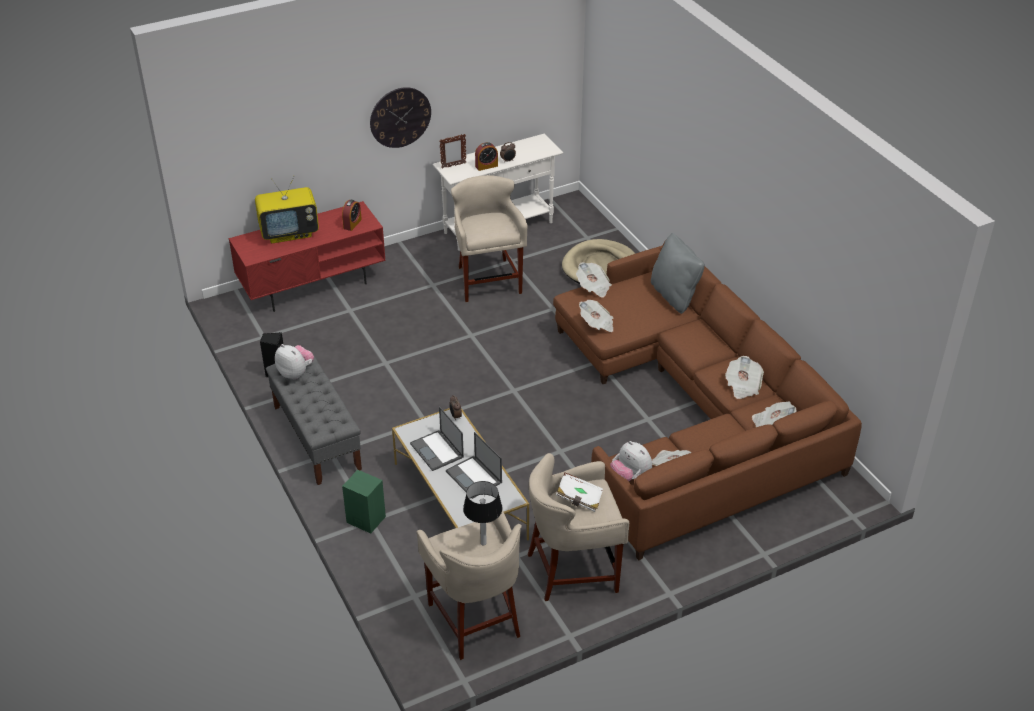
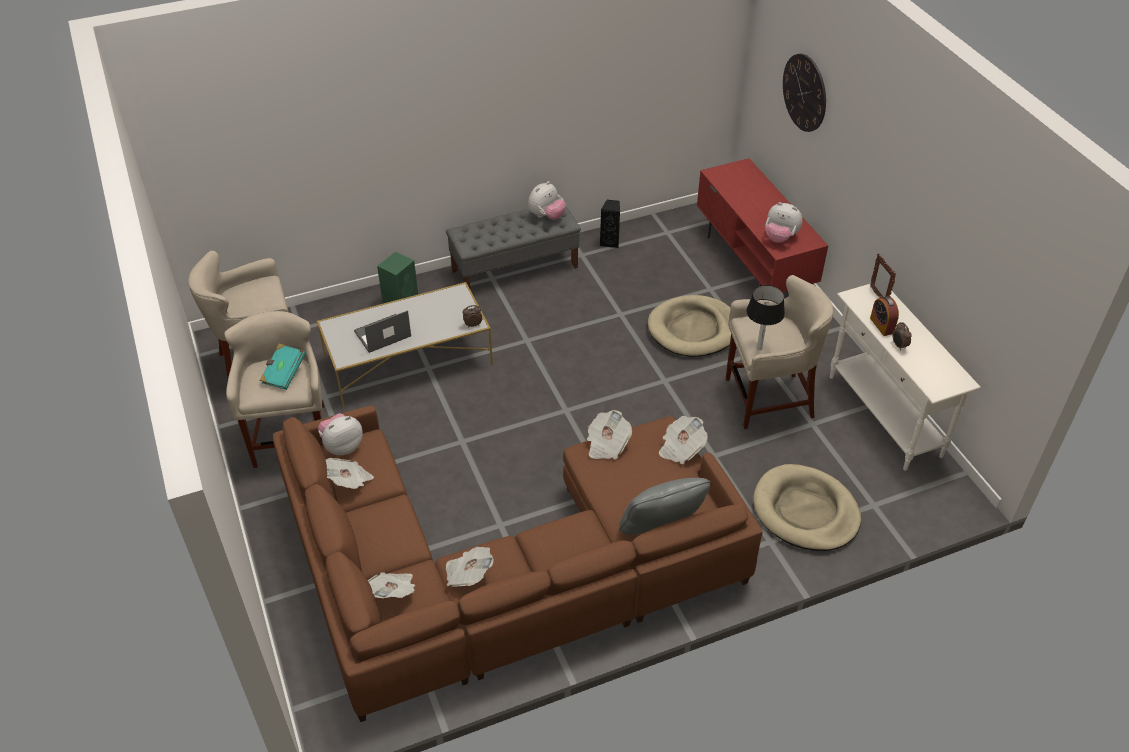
camera: 95 degrees right, 5 degrees up
(290, 233) = (760, 195): television -> none
(352, 224) = (780, 237): alarm clock -> plush toy
(400, 117) = (881, 198): wall clock -> wall clock (804, 92)
(405, 319) = (693, 329): none -> beige dog bed
(437, 451) = (425, 311): laptop -> none
(483, 543) = (252, 306): table lamp -> table lamp (758, 348)
(579, 499) = (283, 373): white book -> turquoise book

